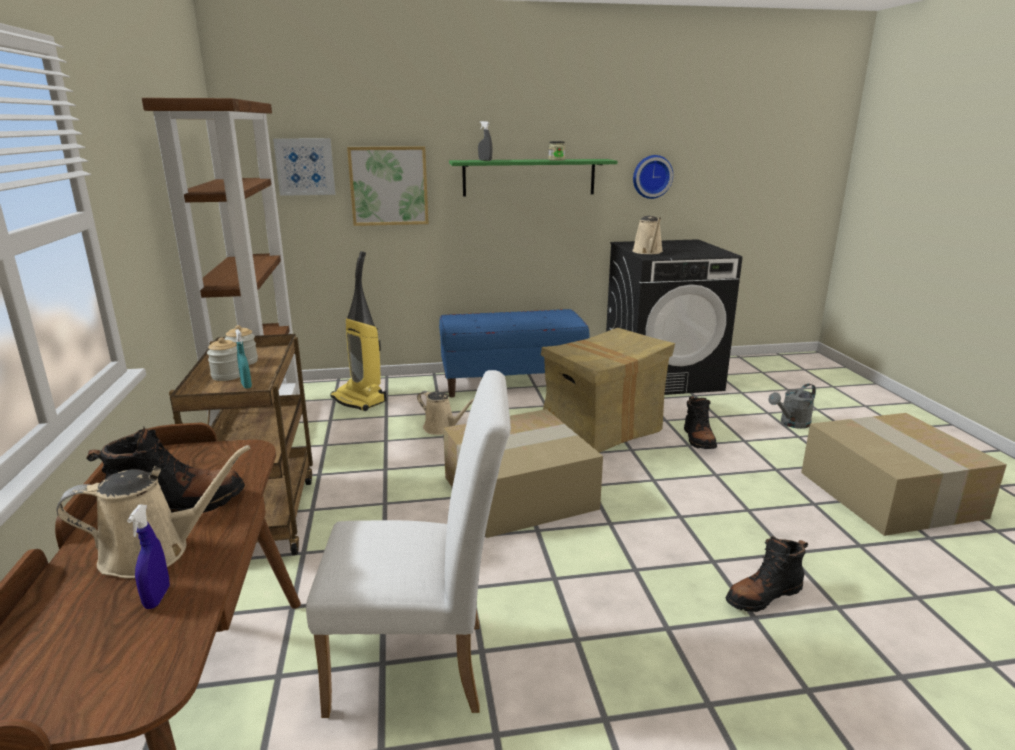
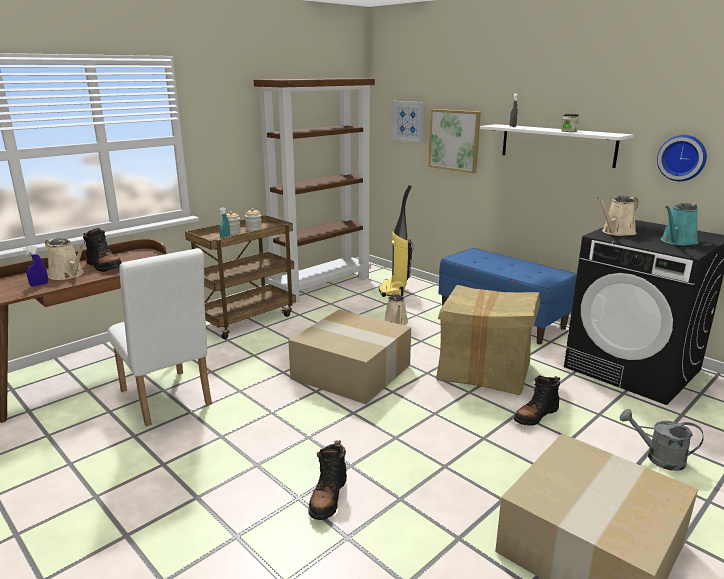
camera: 55 degrees right, 0 degrees up
(529, 177) = (557, 145): green shelf -> white shelf
(694, 249) = (677, 241): none -> turquoise watering can
(763, 596) = (328, 497): black boot -> black boot turned 105 degrees counterclockwise

